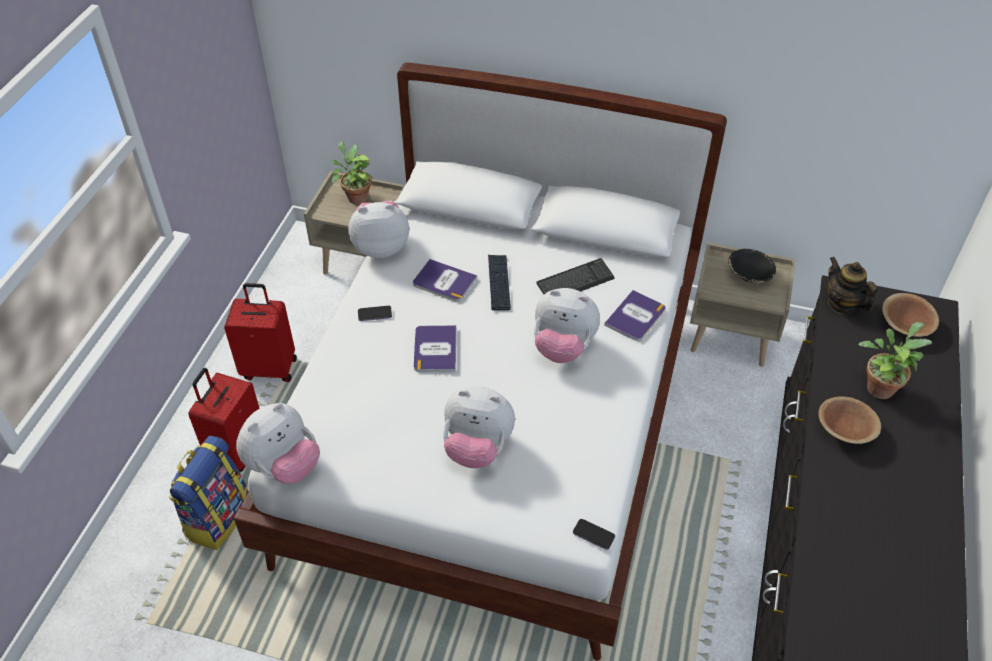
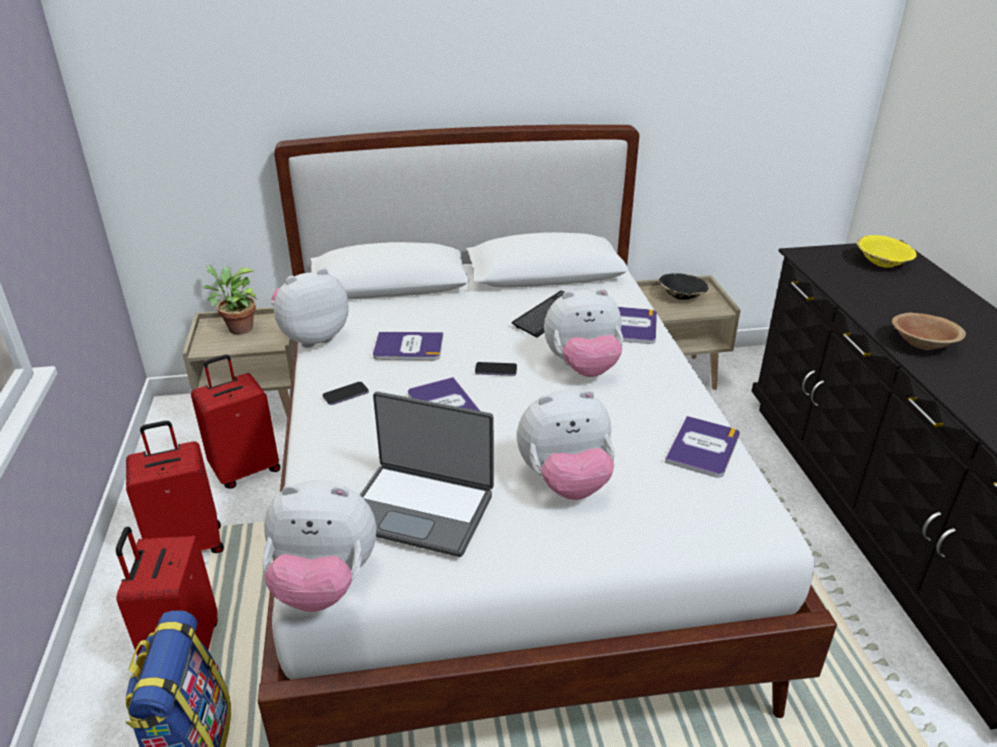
camera: 25 degrees left, 15 degrees down
(284, 466) = (324, 584): plush toy -> plush toy turned 75 degrees clockwise
(333, 315) = (245, 470): none -> red suitcase
(368, 433) = (420, 509): none -> laptop
(499, 283) = (470, 334): keyboard -> none
(593, 535) = (769, 523): phone -> phone (496, 370)
(597, 455) = (703, 448): none -> book
(842, 304) = (817, 262): teapot -> none
(880, 386) = (912, 306): potted plant -> none
(905, 325) = (882, 263): brown bowl -> yellow bowl

